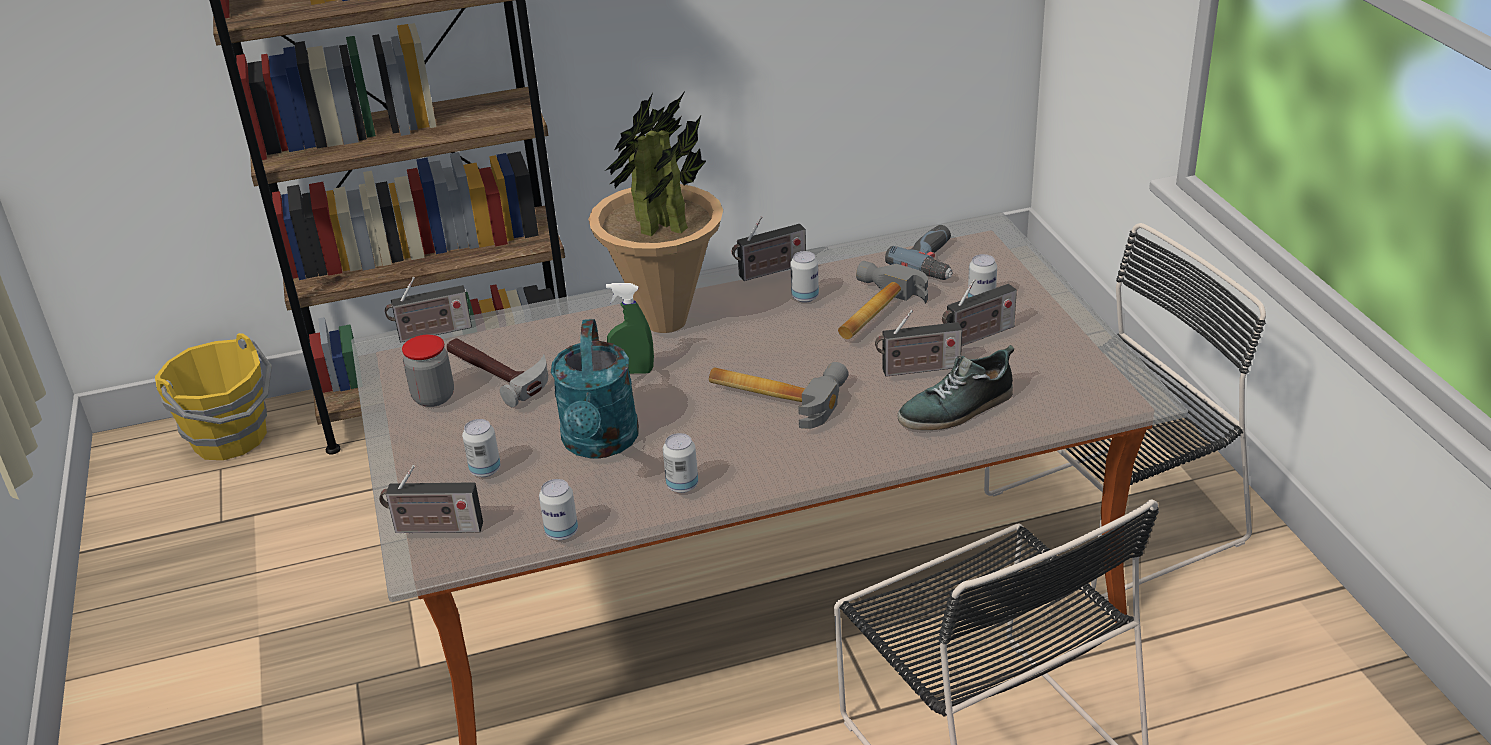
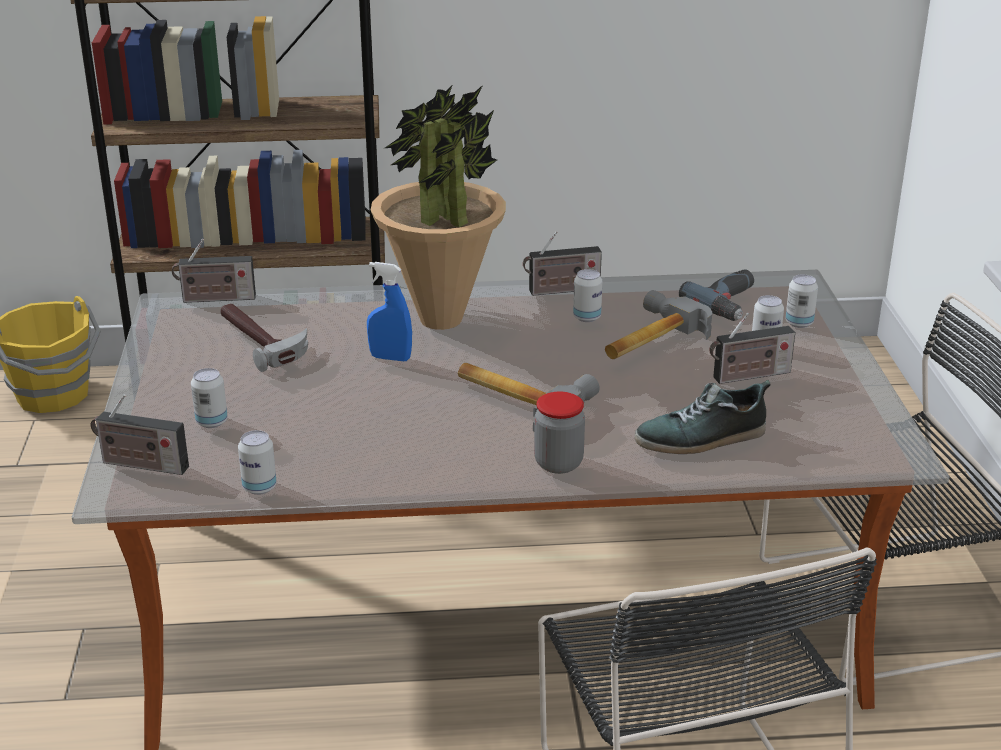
camera: 10 degrees right, 5 degrees down
(433, 397) = (192, 353): jar -> jar (558, 463)
(600, 444) = (330, 416): turquoise watering can -> none
(633, 371) = (390, 358): green spray bottle -> blue spray bottle
(682, 485) = (395, 465): can -> can (799, 323)
(917, 369) = (674, 396): radio -> none

